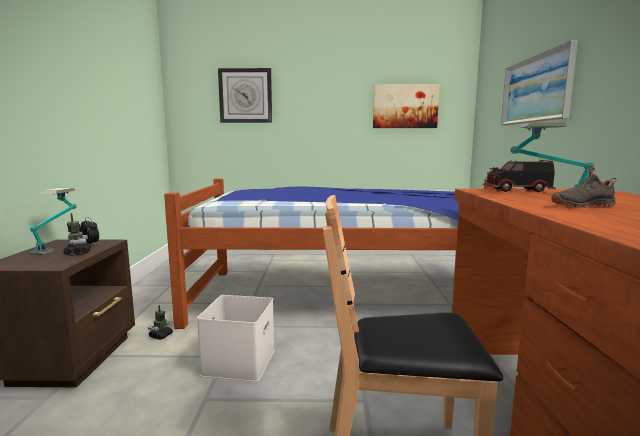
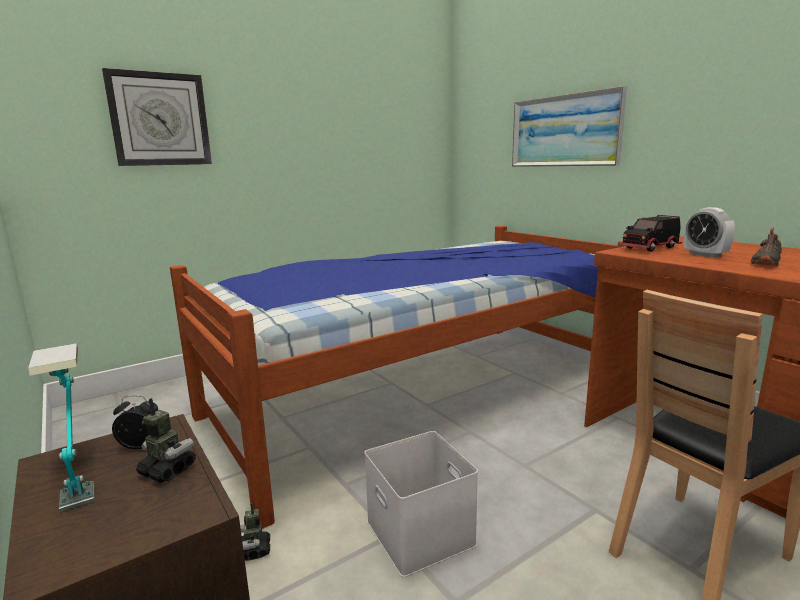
camera: 35 degrees left, 5 degrees up
(405, 106) = (385, 140): picture -> none
(547, 197) = (705, 255): table lamp -> alarm clock

